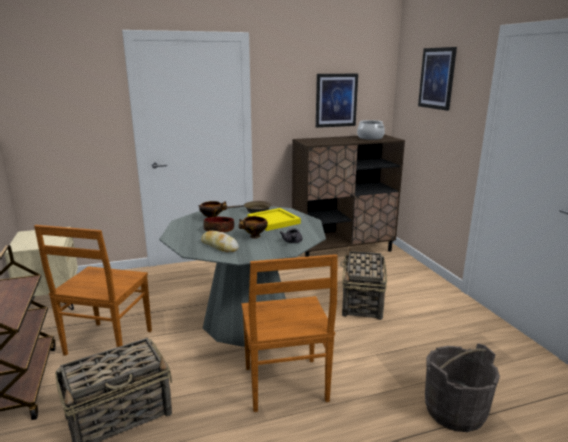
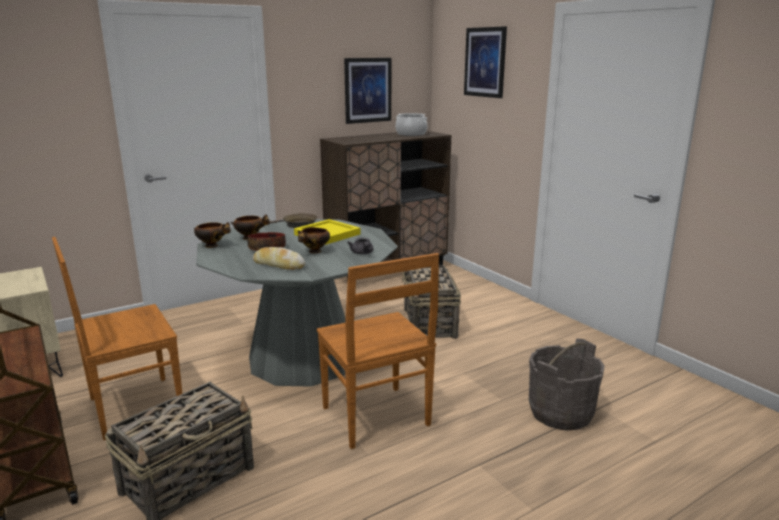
camera: 15 degrees left, 0 degrees up
(107, 343) = (133, 407): brown chair -> brown chair turned 60 degrees clockwise
(180, 224) = (213, 246): none -> bowl

